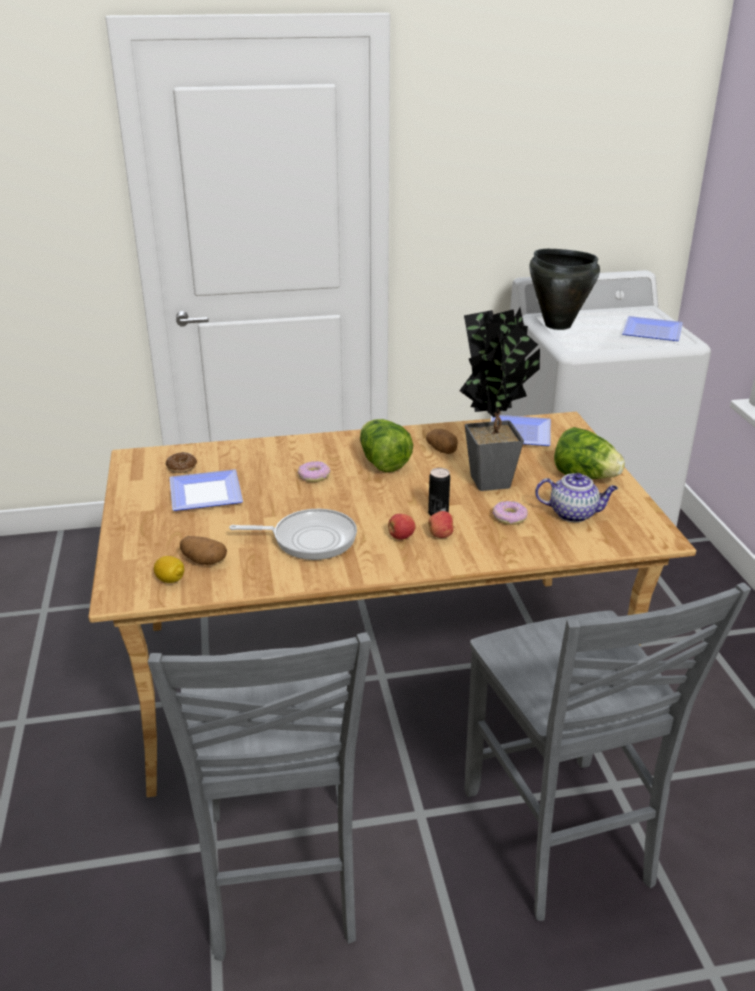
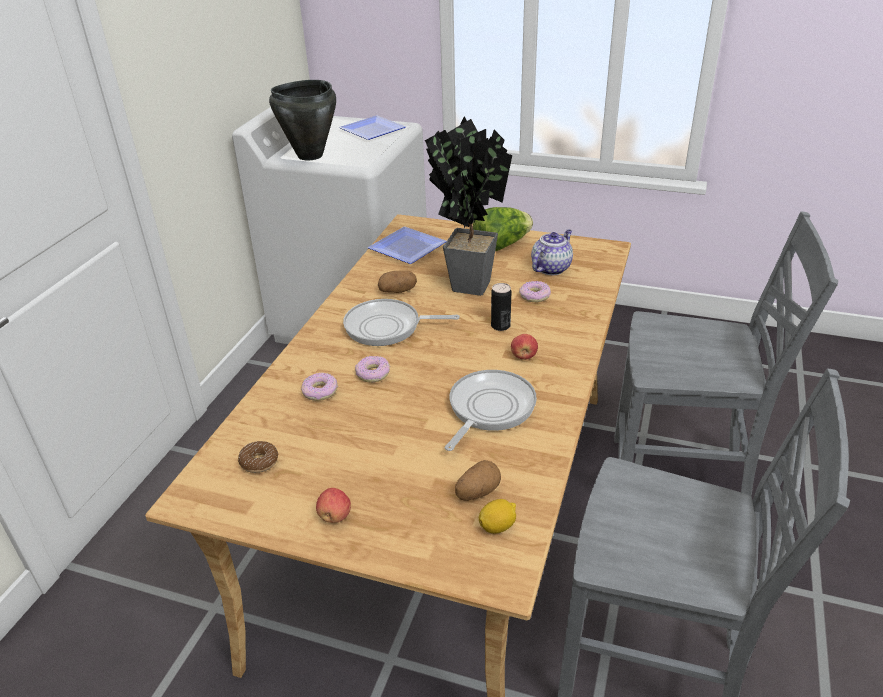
camera: 60 degrees left, 5 degrees up
(208, 494) = (342, 455): plate -> none
(274, 463) = (320, 391): none -> donut
(382, 463) = (387, 327): lettuce -> frying pan
(441, 535) = (536, 335): apple -> apple (335, 516)

